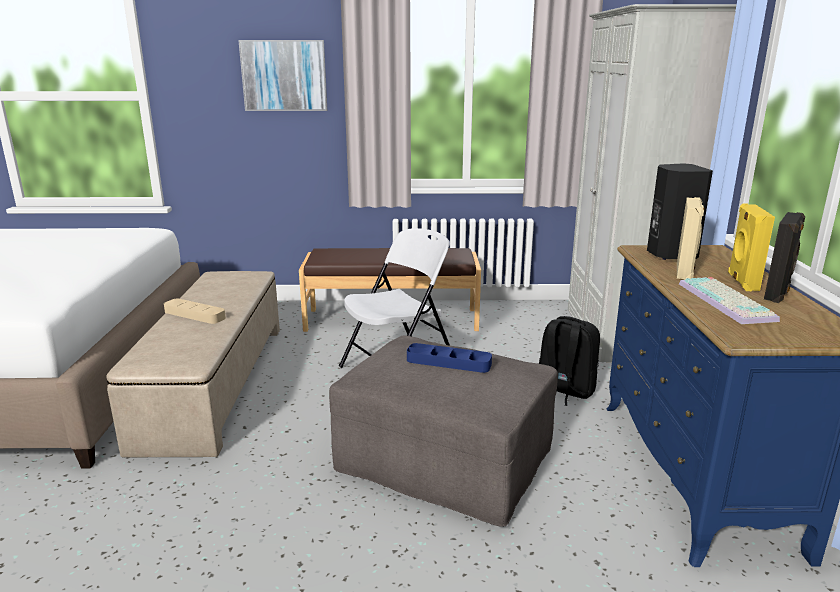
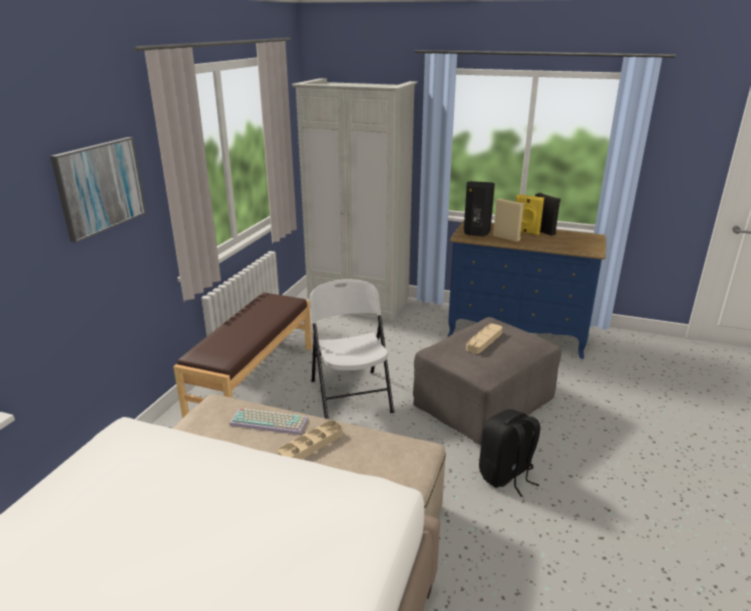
camera: 70 degrees left, 5 degrees up
(448, 362) = (484, 341): blue tray -> beige tray
(564, 390) = (420, 342): black backpack -> black backpack (506, 476)
(728, 302) = (552, 242): keyboard -> keyboard (270, 421)

